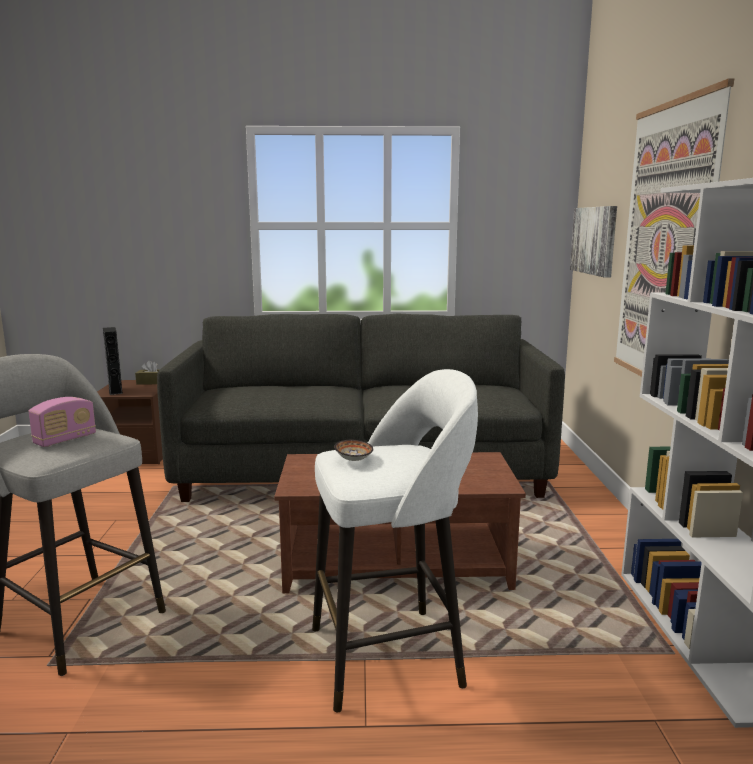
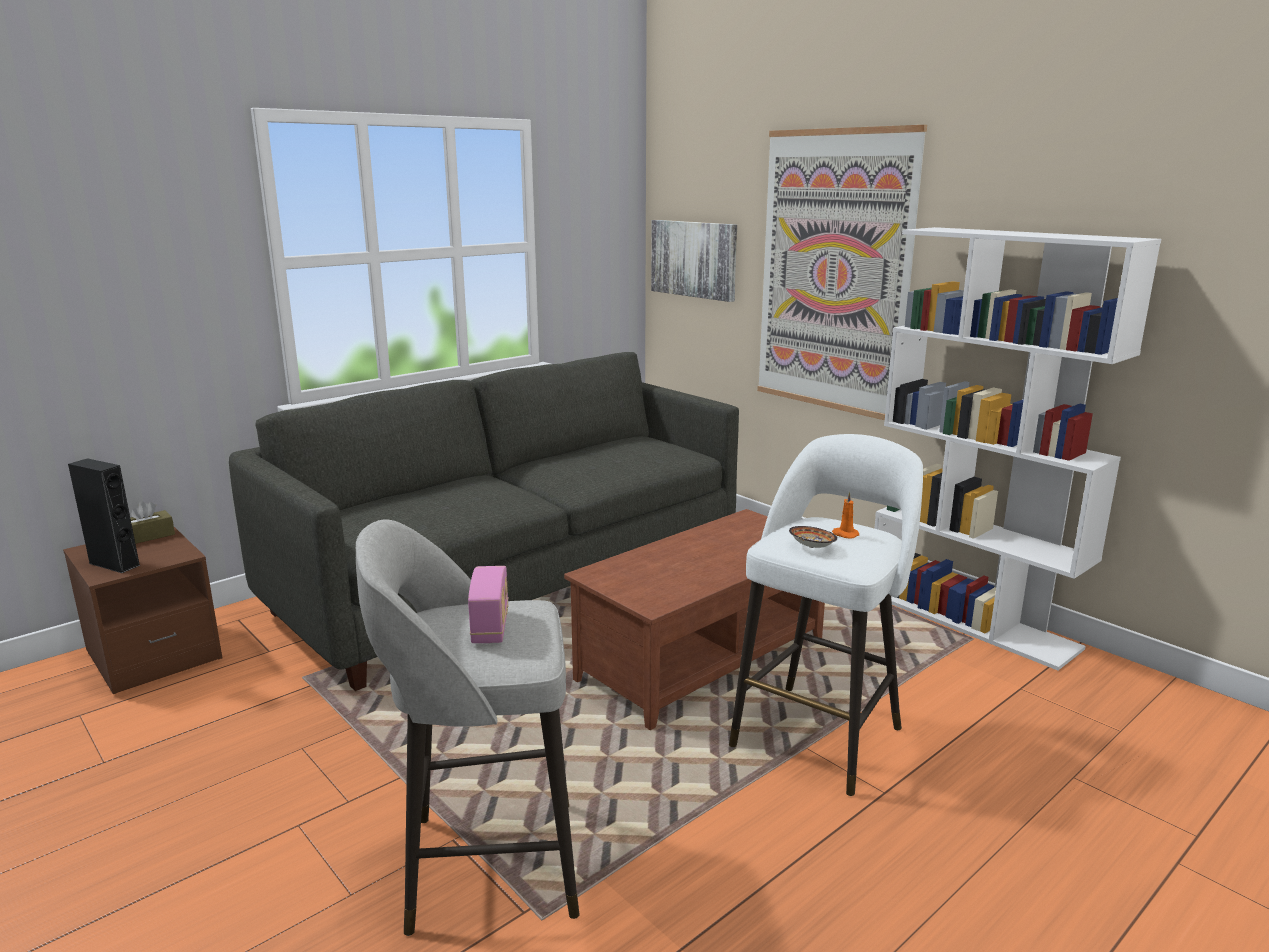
camera: 40 degrees left, 5 degrees up
(402, 460) = (844, 534): none -> orange candle

